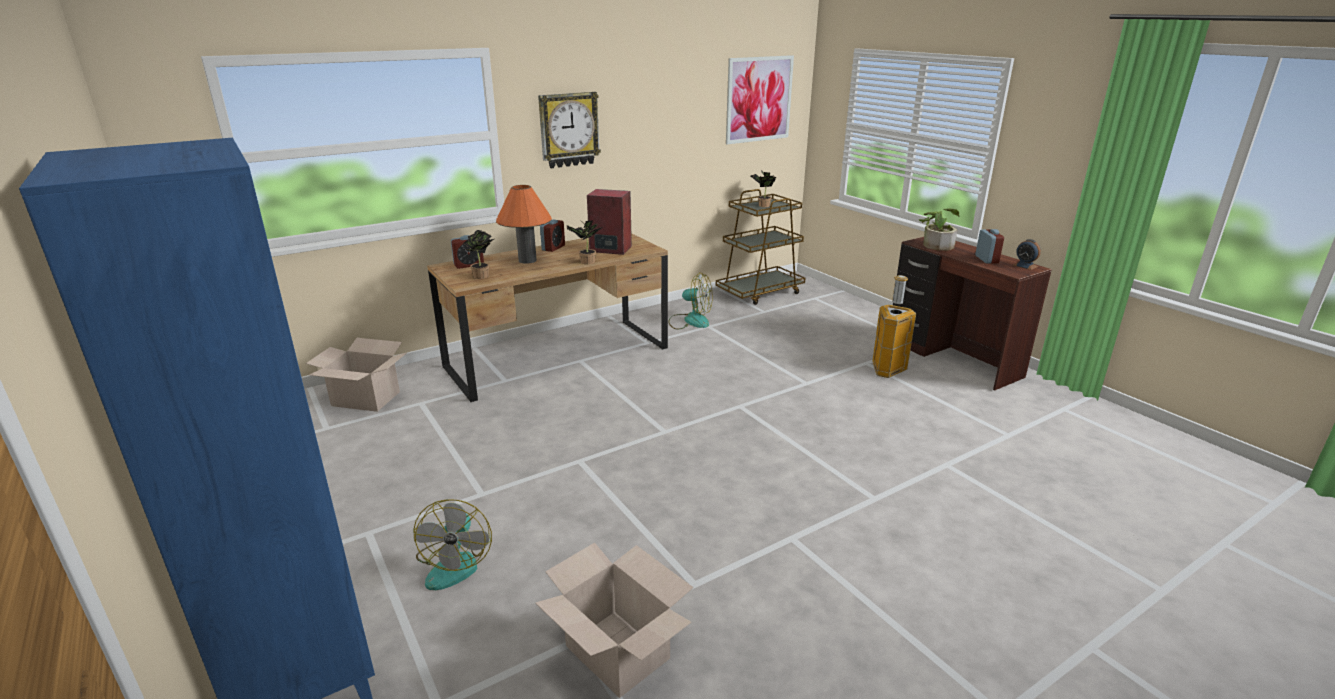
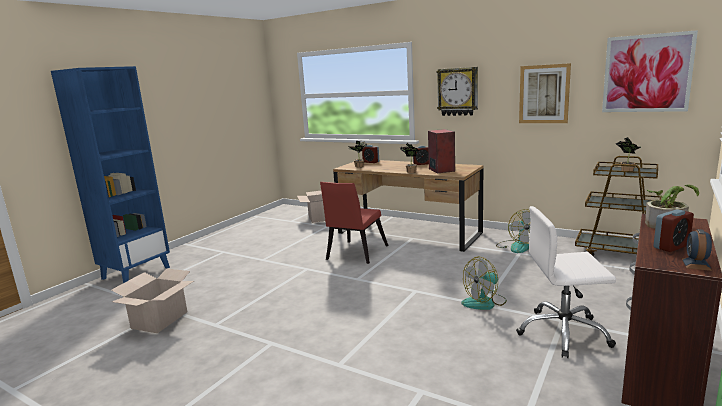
camera: 65 degrees right, 10 degrees down
(455, 563) = (210, 271): fan -> fan (484, 302)
(527, 260) = (394, 165): orange table lamp -> none
(577, 411) = (355, 254): none -> red chair
(672, 127) = (544, 94): none -> picture
(887, 370) = (563, 333): trash can -> white office chair

